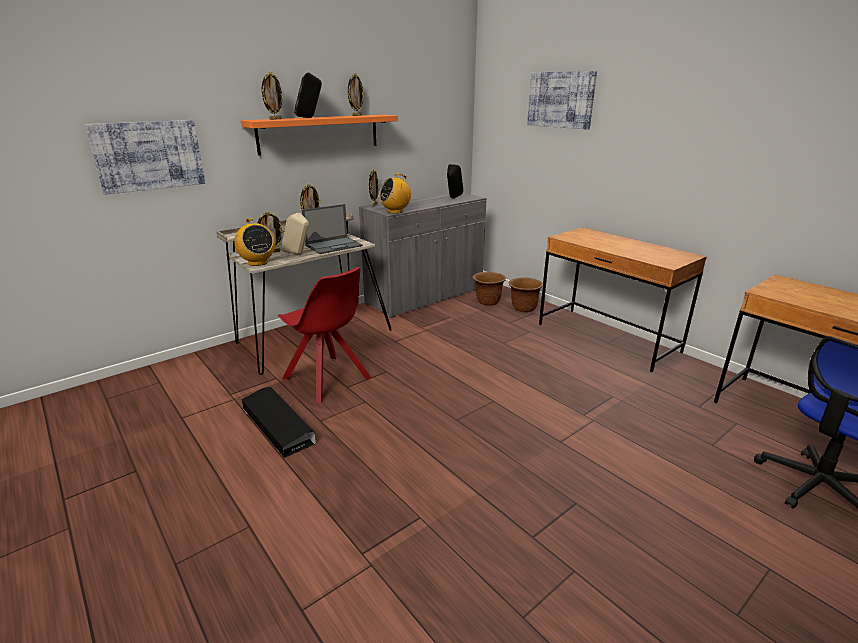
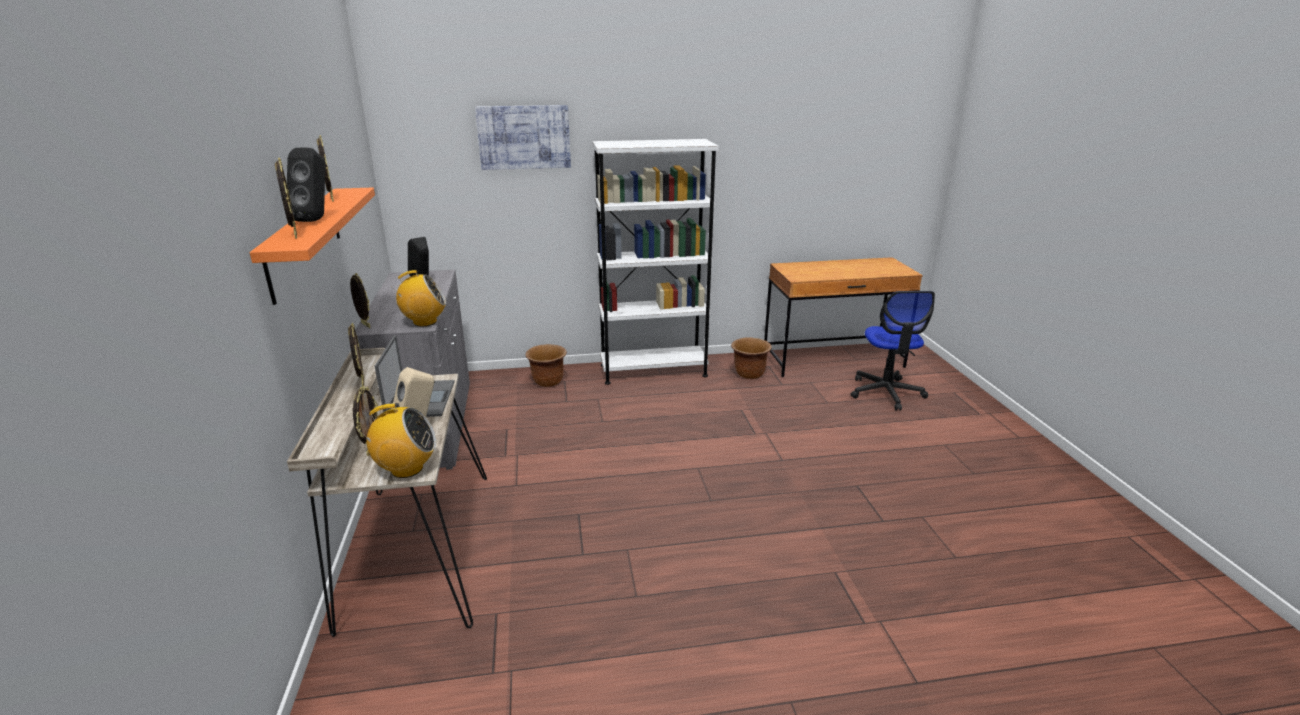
camera: 60 degrees left, 0 degrees up
(149, 156) = (187, 372): picture -> none
(278, 425) = (616, 636): black storage box -> none
(328, 379) = (549, 565): red chair -> none
(395, 211) = (424, 322): radio -> radio turned 105 degrees counterclockwise
(487, 302) = (505, 394): brown planter -> brown planter (749, 374)
(607, 338) = (653, 370): brown desk -> white bookcase

